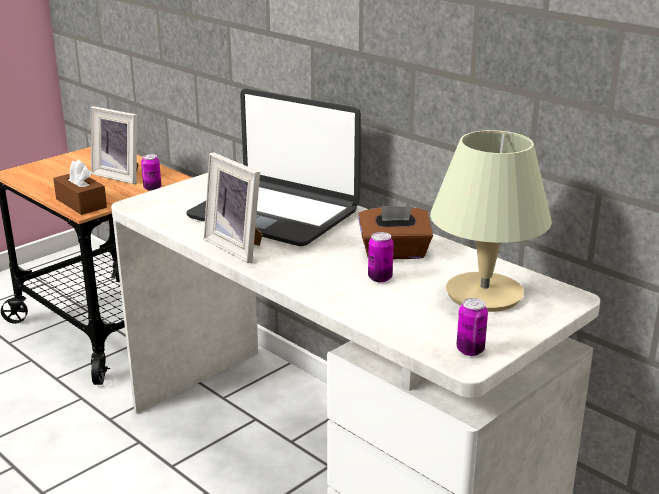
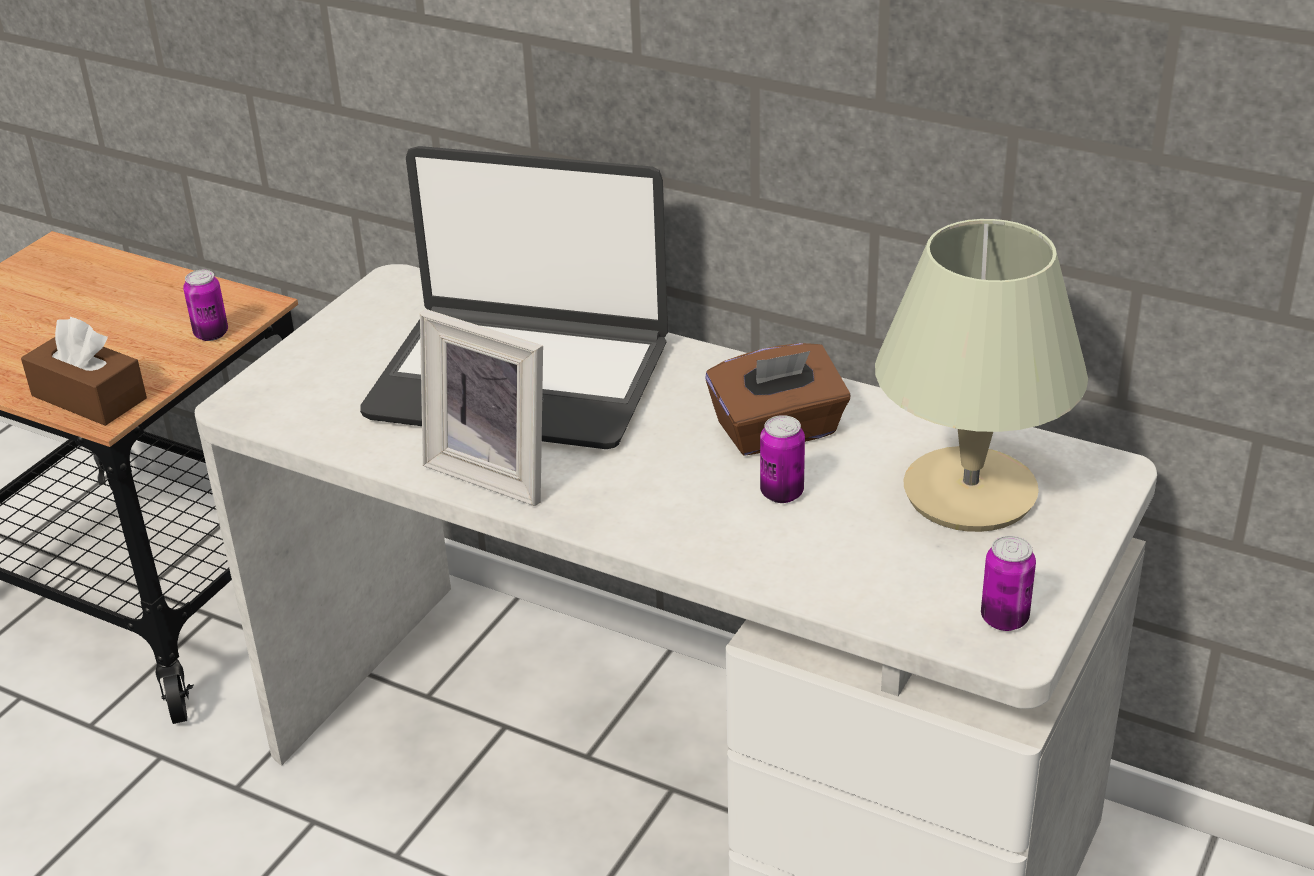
camera: 15 degrees left, 10 degrees up
(120, 176) = (129, 314): picture frame -> none

